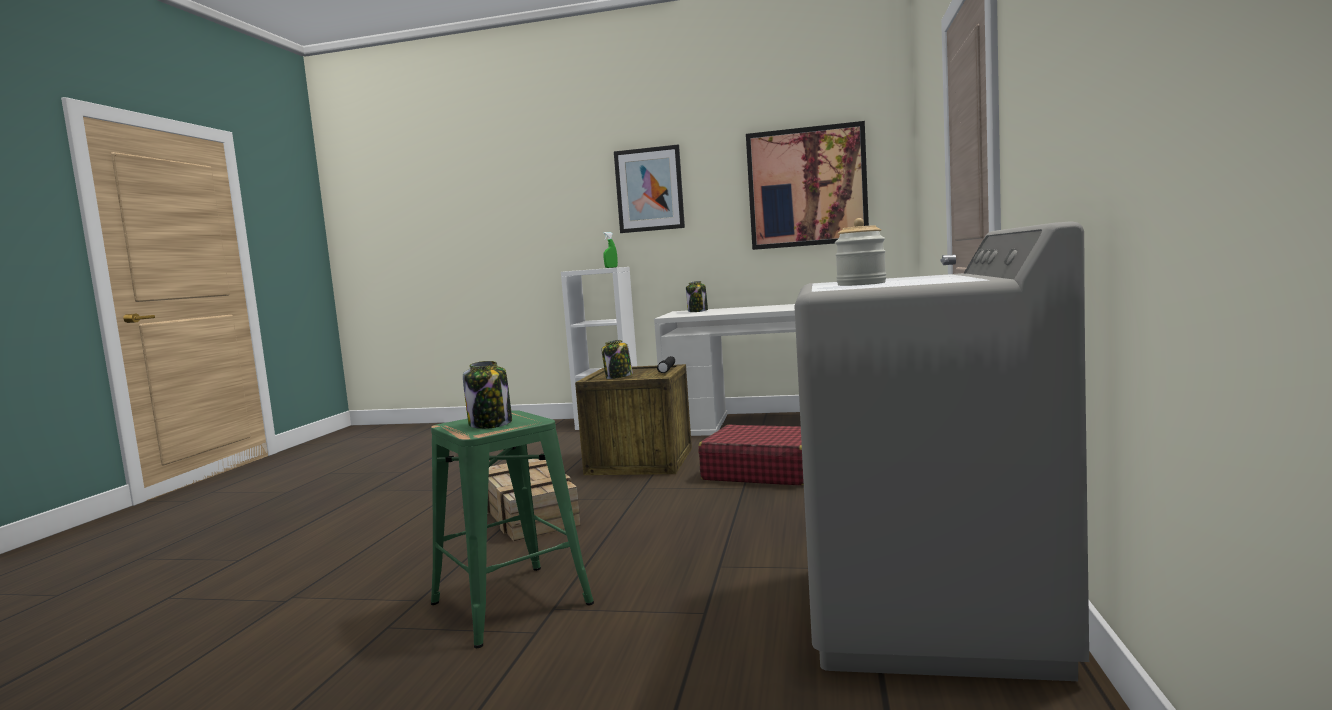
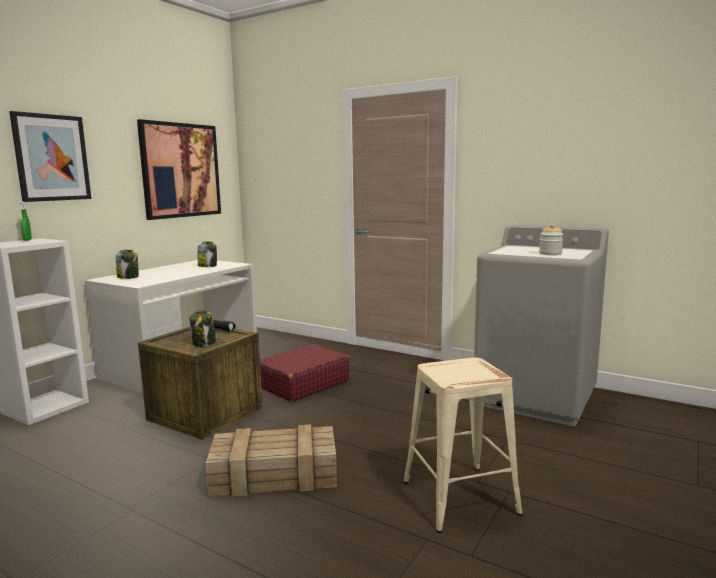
camera: 70 degrees left, 5 degrees up
(491, 424) = (467, 371): jar -> jar (208, 266)
(512, 602) = (459, 496): green stool -> beige stool

